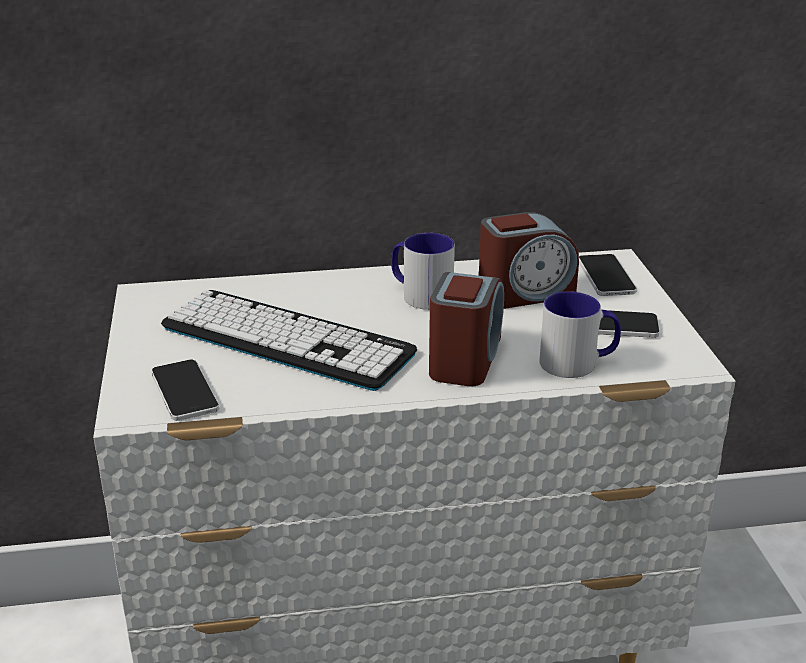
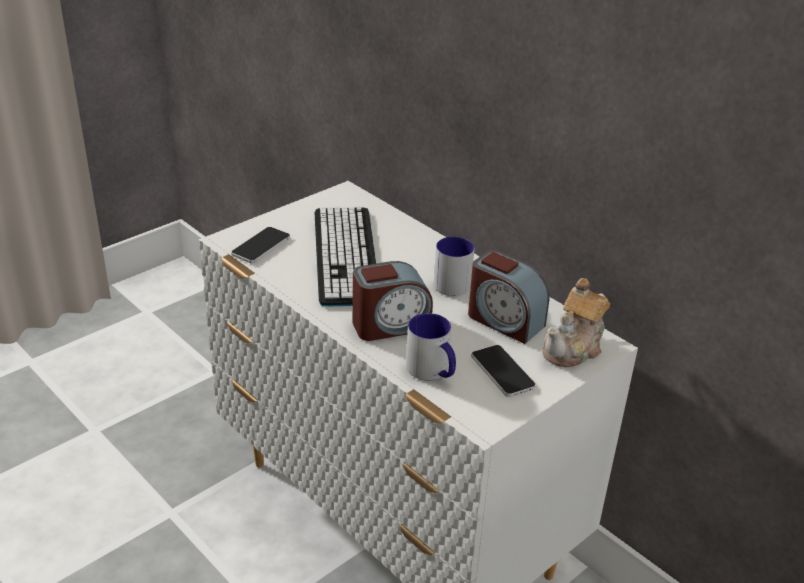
camera: 55 degrees right, 5 degrees up
(606, 276) = (574, 348): phone -> teapot

